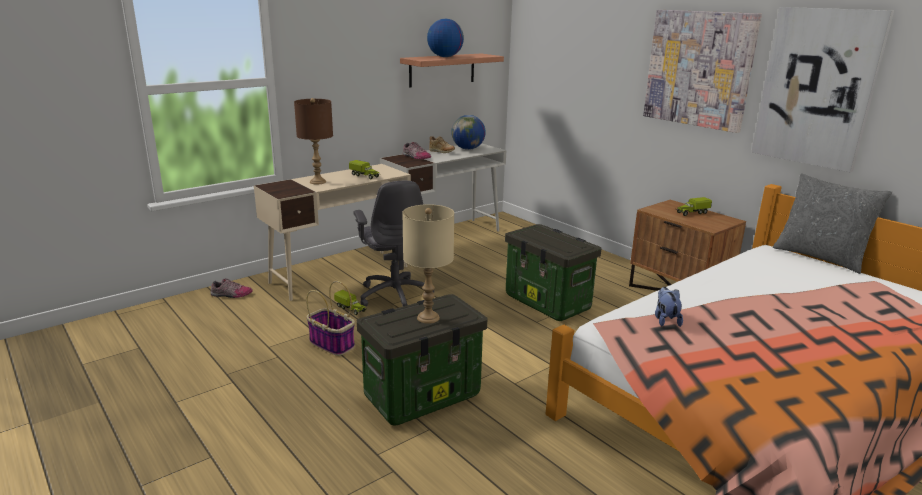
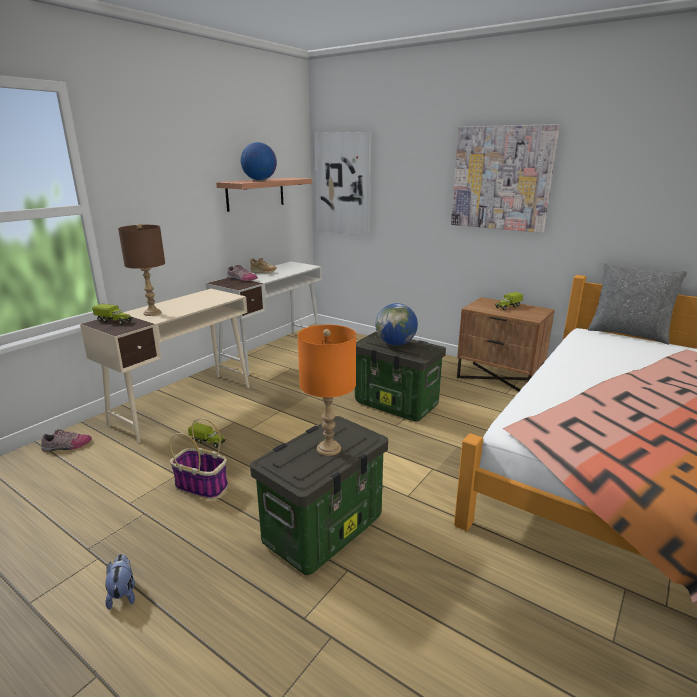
camera: 15 degrees left, 0 degrees up
(365, 176) = (200, 302): toy truck -> toy truck (114, 321)
(395, 295) = (249, 419): grey office chair -> none
(428, 318) = (328, 449): beige table lamp -> orange table lamp
(468, 149) = (286, 268): globe -> globe (396, 344)
(665, 320) = (564, 413): plush toy -> plush toy (123, 593)
(817, 88) = (614, 187): picture -> picture (343, 184)

